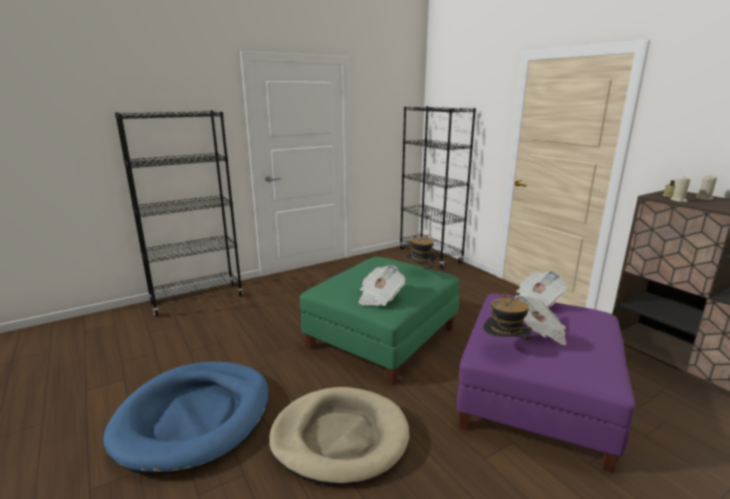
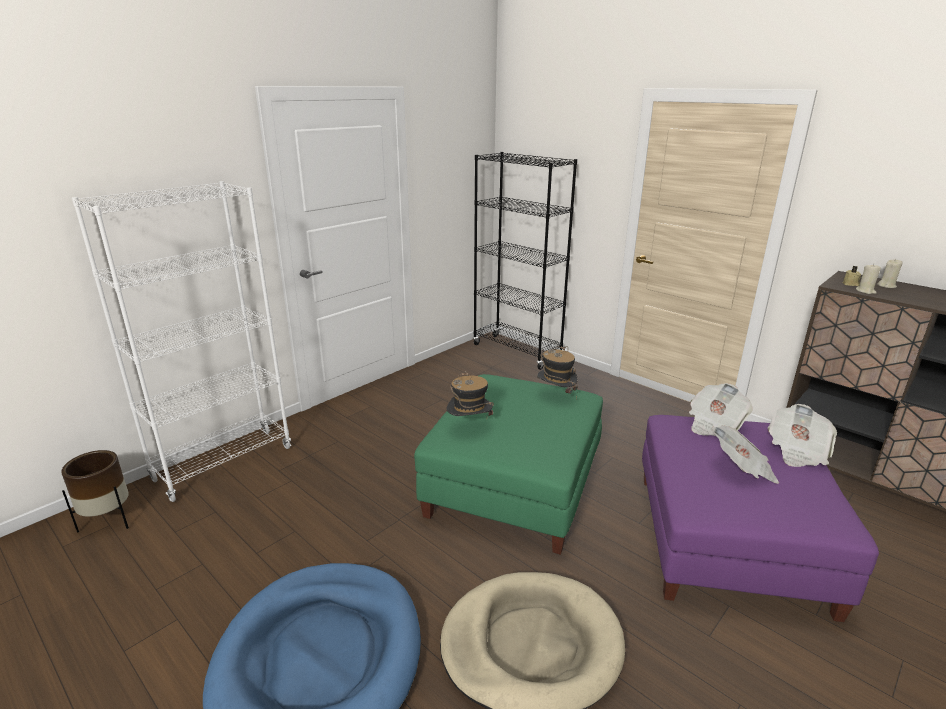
camera: 15 degrees left, 5 degrees up
(115, 321) = (109, 520): none -> brown planter
(197, 299) = (224, 463): black bookcase -> white bookcase
(379, 298) = (529, 444): newspaper -> newspaper (797, 451)
(504, 348) = (717, 500): hat -> hat (469, 426)

